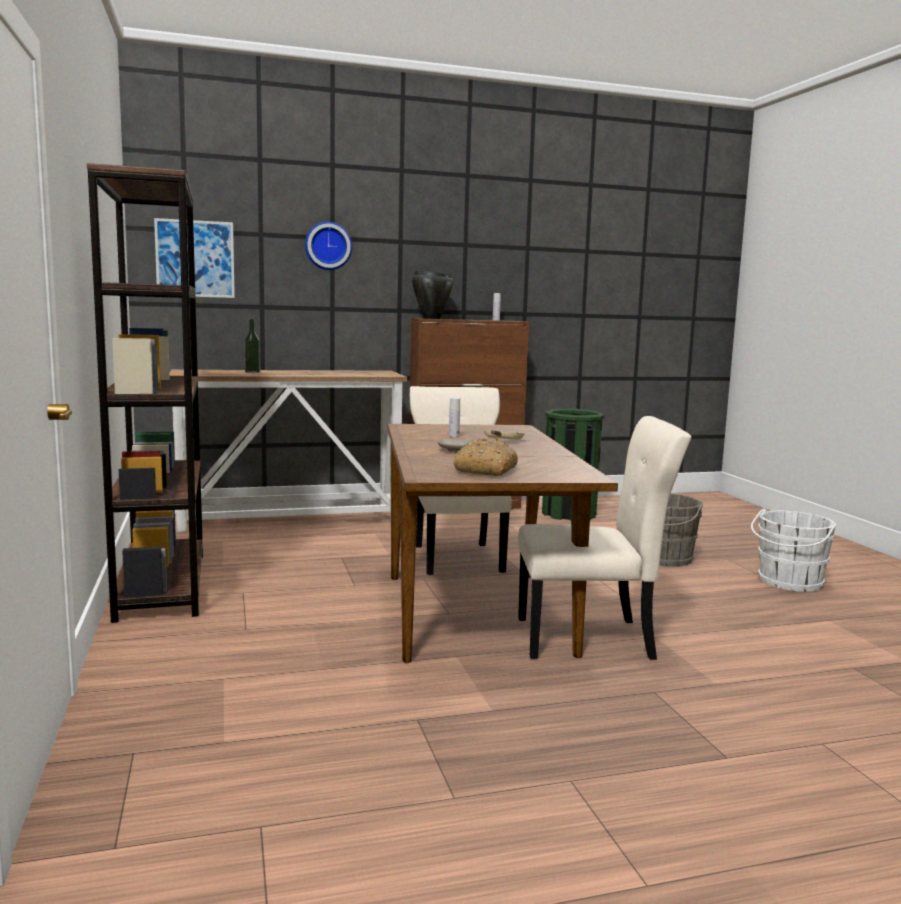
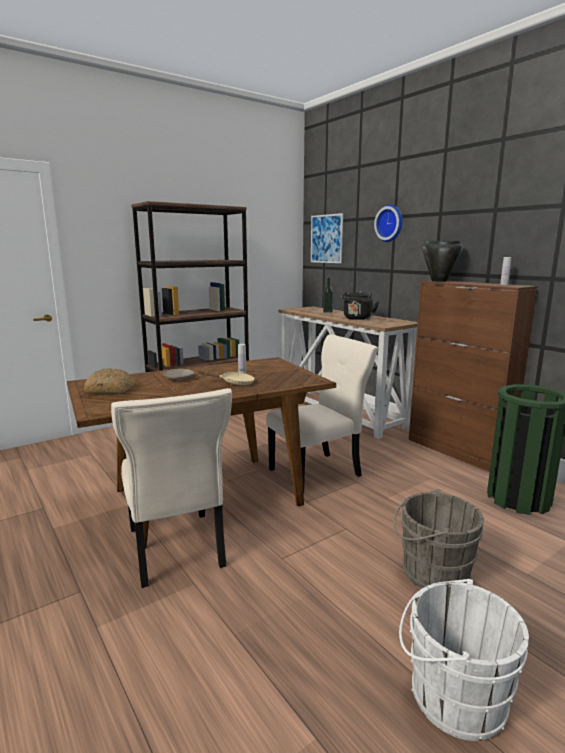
camera: 70 degrees right, 5 degrees up
(329, 373) = (357, 319): none -> black kettle

